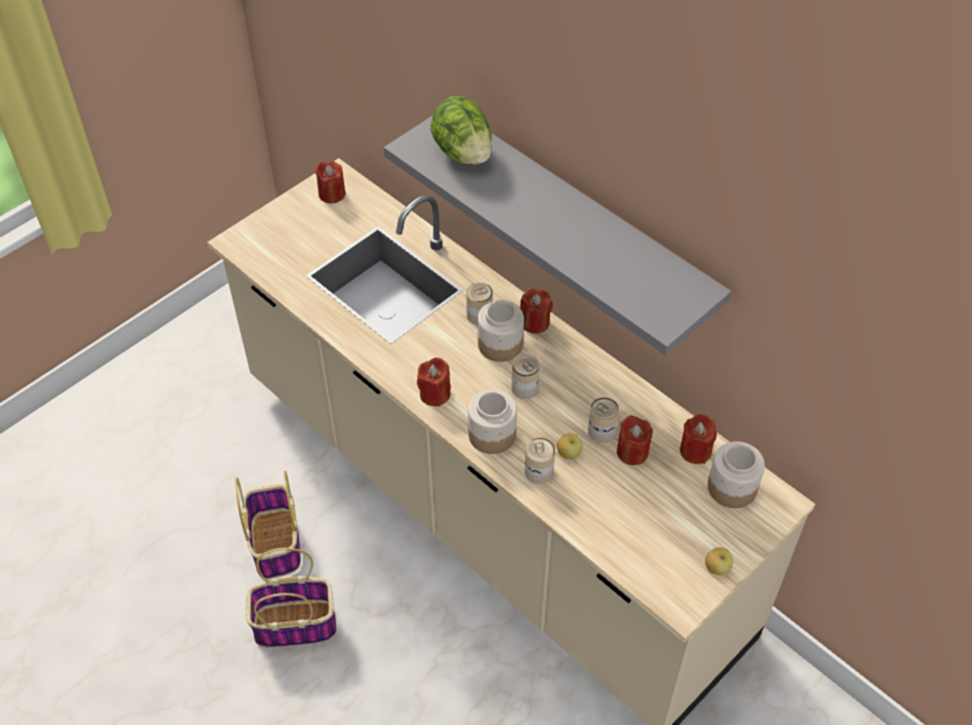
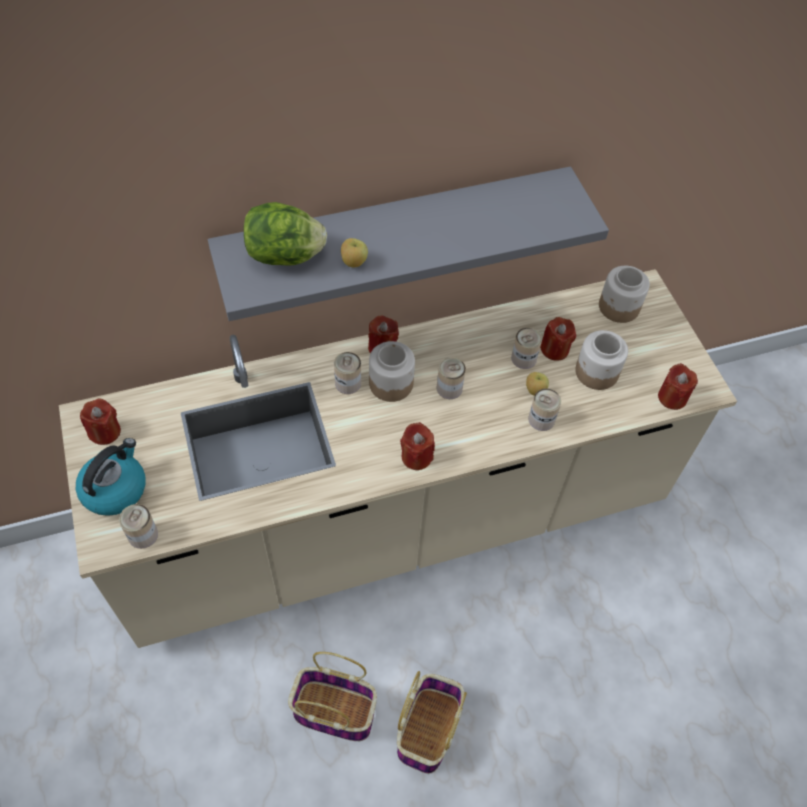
camera: 65 degrees left, 5 degrees up
(257, 258) = (143, 535): none -> can
(286, 224) = (115, 489): none -> kettle
(491, 434) = (485, 435): jar -> jar (596, 372)
(695, 451) = (574, 311): red candle -> red candle (672, 397)
(717, 568) = (685, 352): apple -> apple (353, 263)

